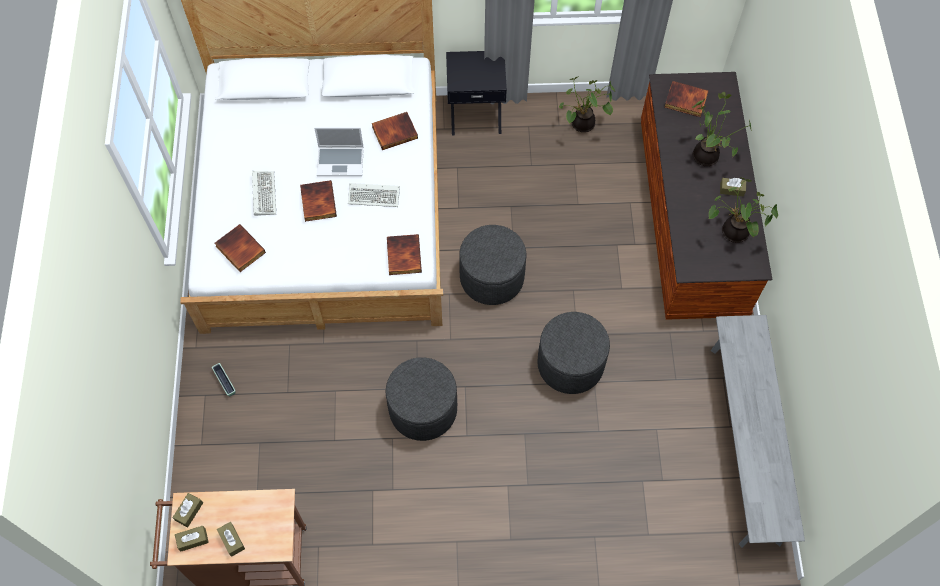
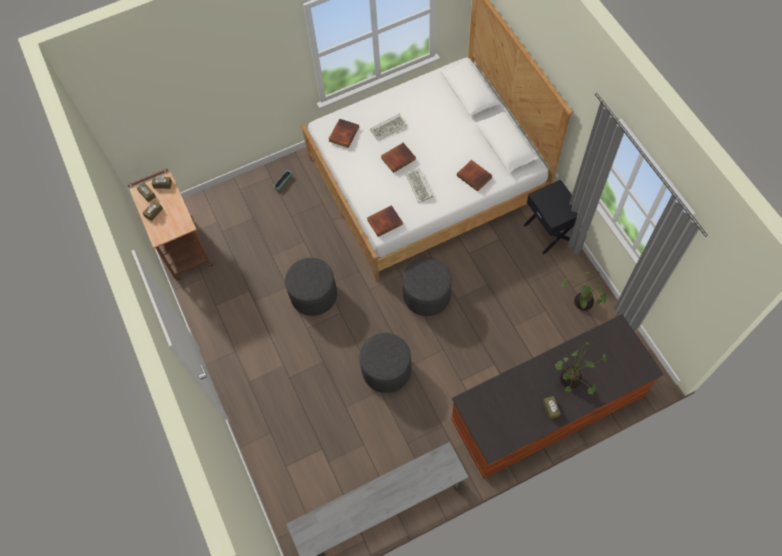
camera: 70 degrees right, 0 degrees up
(341, 161) = (435, 157): laptop -> none
(685, 101) = (612, 348): book -> none
(733, 233) = (513, 422): potted plant -> none

